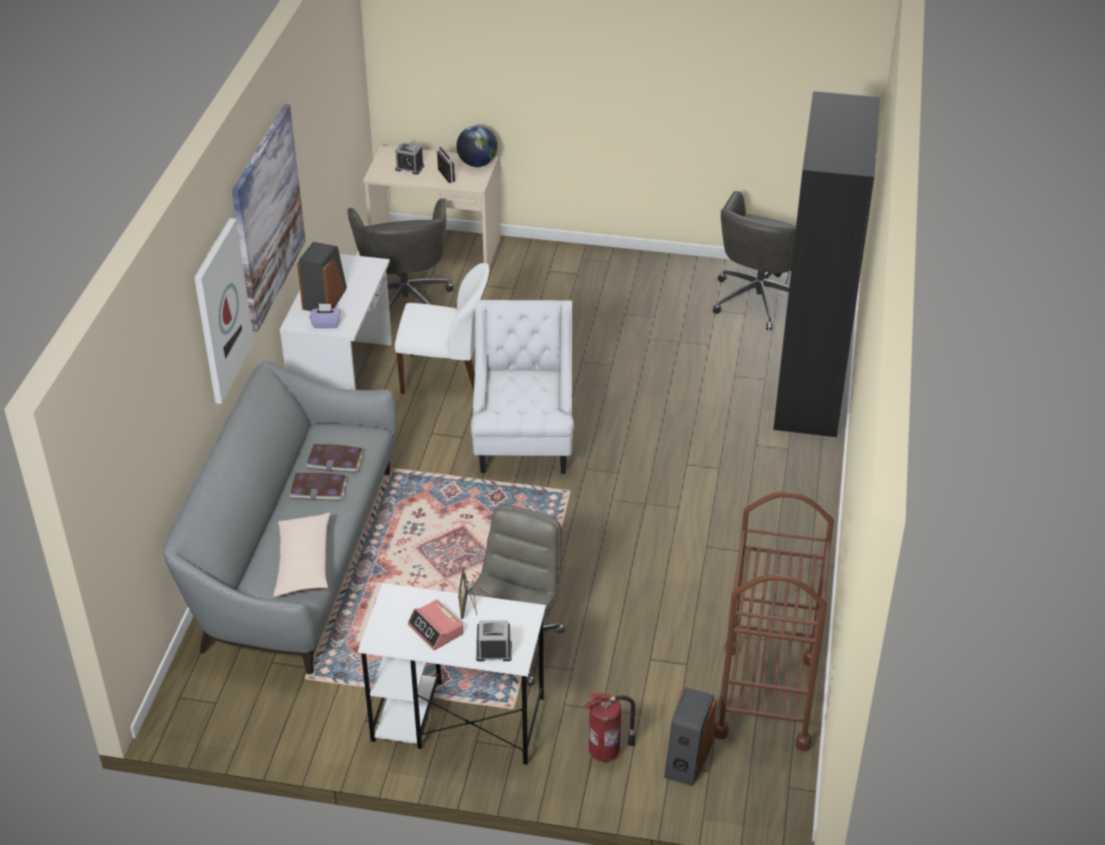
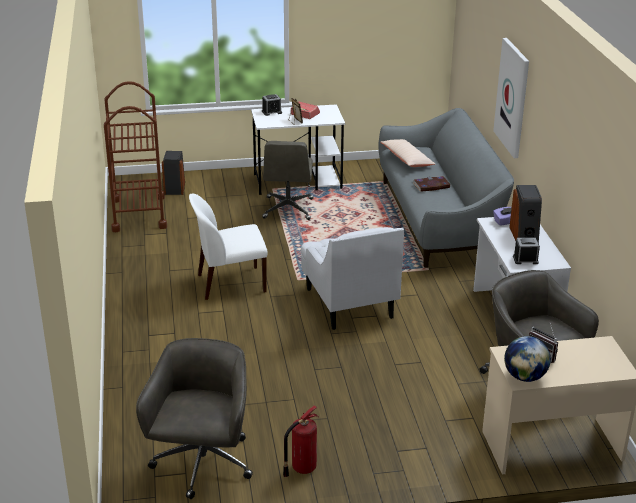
camera: 160 degrees right, 10 degrees down
(268, 217) = (549, 132): picture -> none
(335, 460) = (436, 199): book -> none
(409, 168) = (584, 357): alarm clock -> alarm clock (525, 259)
(446, 376) = (439, 333): white chair -> white chair (229, 283)
(606, 751) = (217, 184): fire extinguisher -> fire extinguisher (302, 468)
(809, 389) = (138, 384): black bookcase -> none

